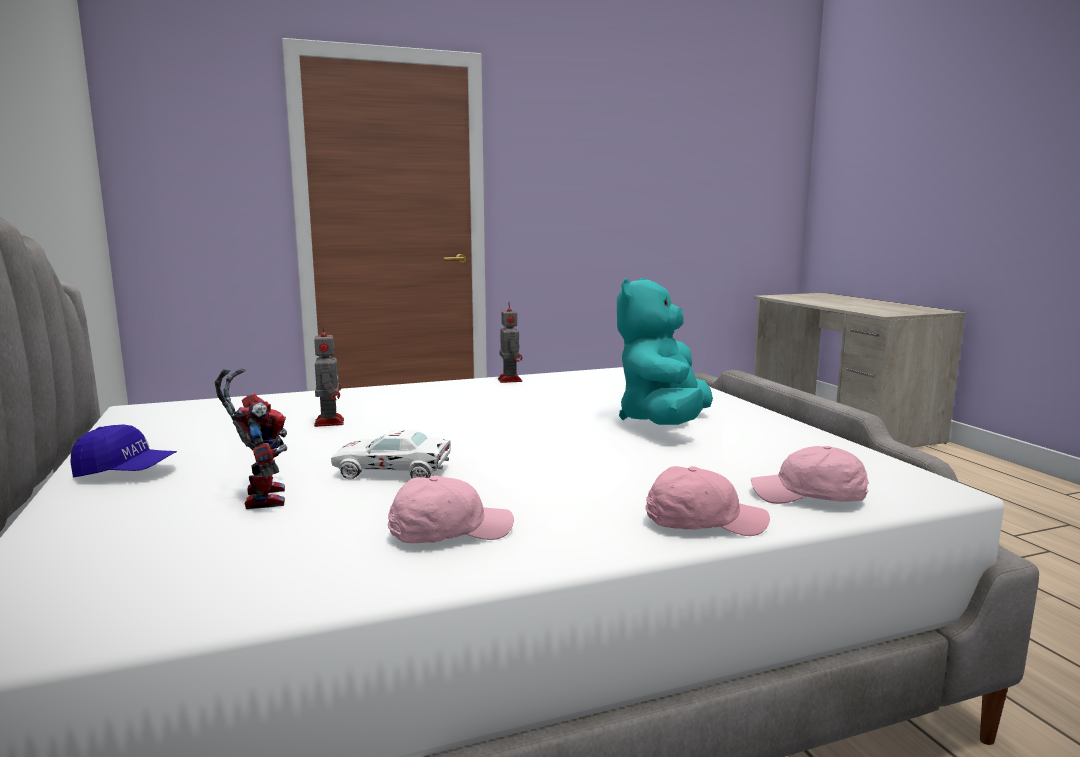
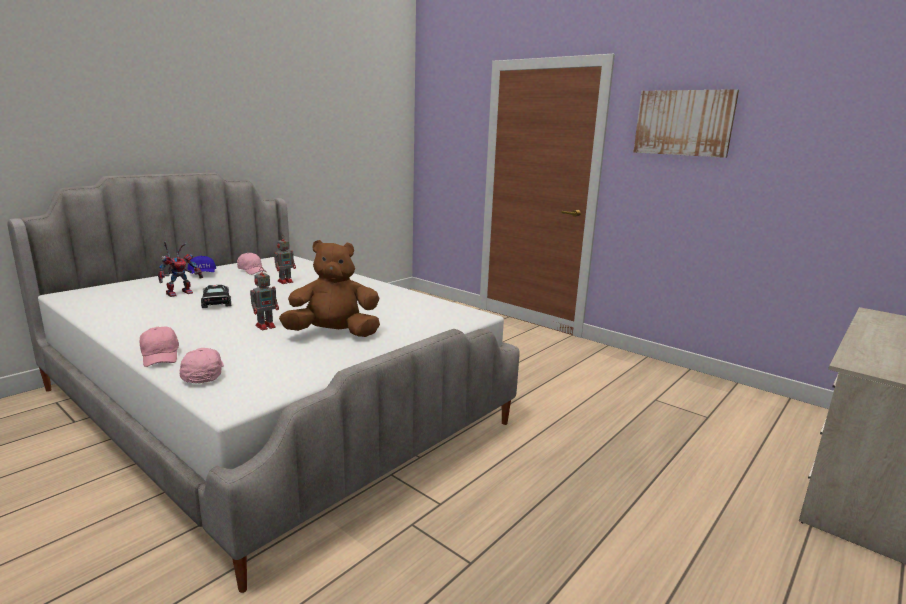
camera: 60 degrees right, 5 degrees up
(397, 472) = (216, 303): white toy car -> black toy car
(449, 533) = (145, 320): pink cap -> pink cap (252, 270)
(509, 380) = (404, 293): toy robot -> toy robot (266, 326)
(572, 141) = (683, 123): none -> picture
(664, 423) = (334, 334): turquoise plush toy -> brown plush toy

